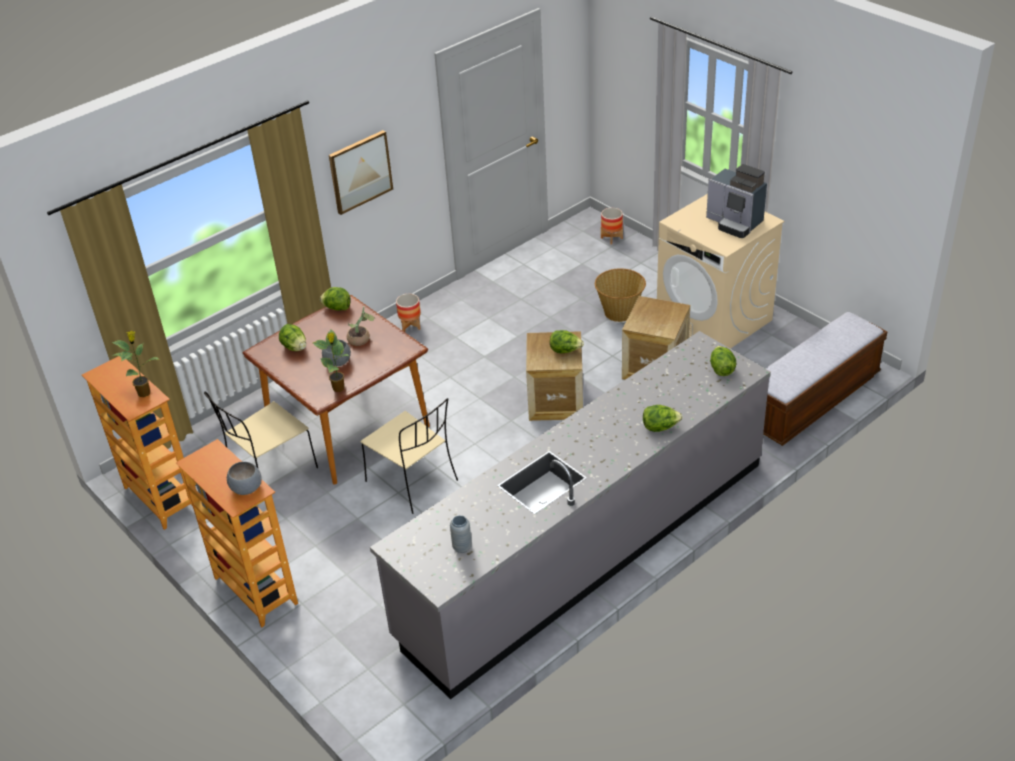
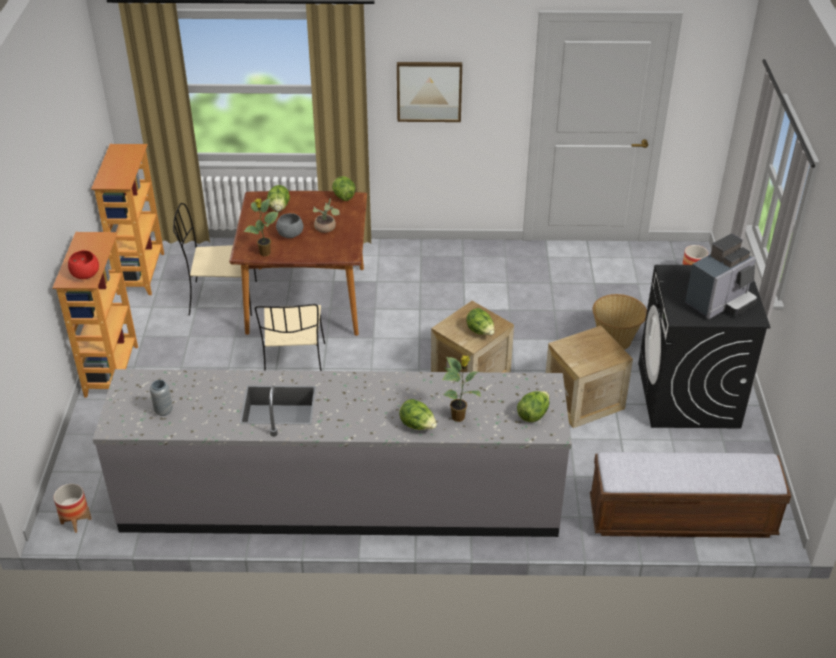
camera: 40 degrees right, 0 degrees up
(145, 392) = (124, 176): potted plant -> potted plant (459, 417)
(246, 488) = (85, 275): grey bowl -> red bowl
(410, 325) = (443, 254): planter -> planter (76, 521)
(714, 319) = (688, 395): beige washing machine -> black washing machine
(735, 223) = (720, 303): coffee machine -> coffee machine turned 120 degrees counterclockwise

